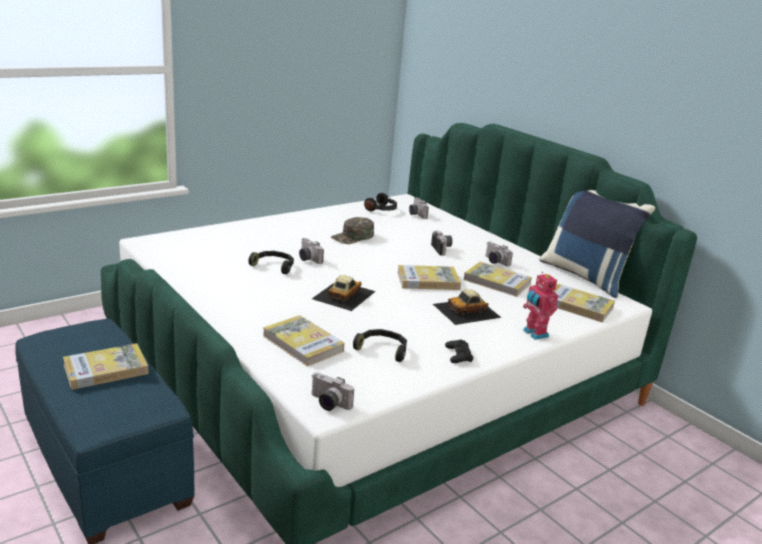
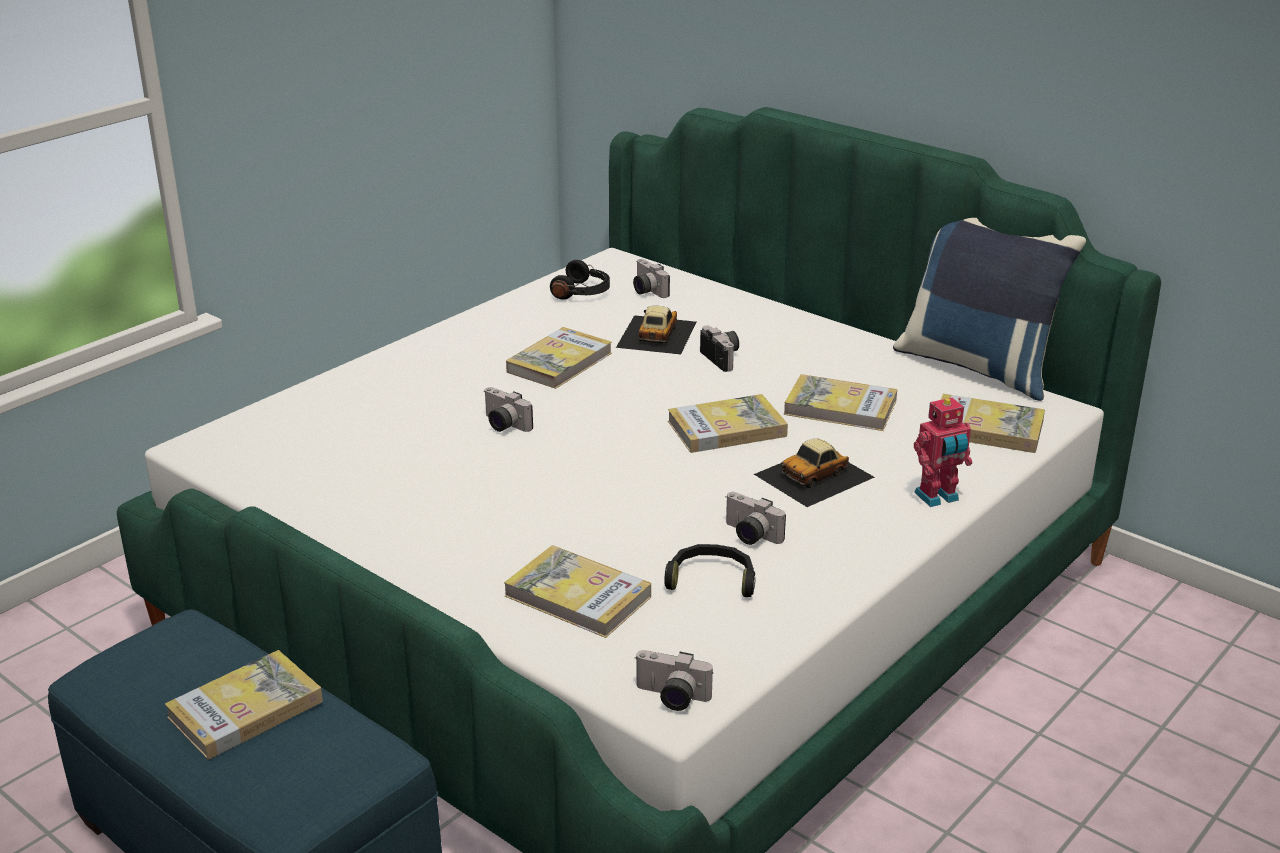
camera: 10 degrees left, 5 degrees up
(274, 266) = (453, 452): black headphones -> none
(343, 295) = (599, 487): toy car -> toy car (656, 334)
(353, 237) = (559, 362): green cap -> book
(458, 355) = (835, 564): black game controller -> none
(494, 261) = (820, 367): camera -> camera (749, 535)
(534, 334) = (938, 498): toy robot -> toy robot turned 75 degrees counterclockwise

